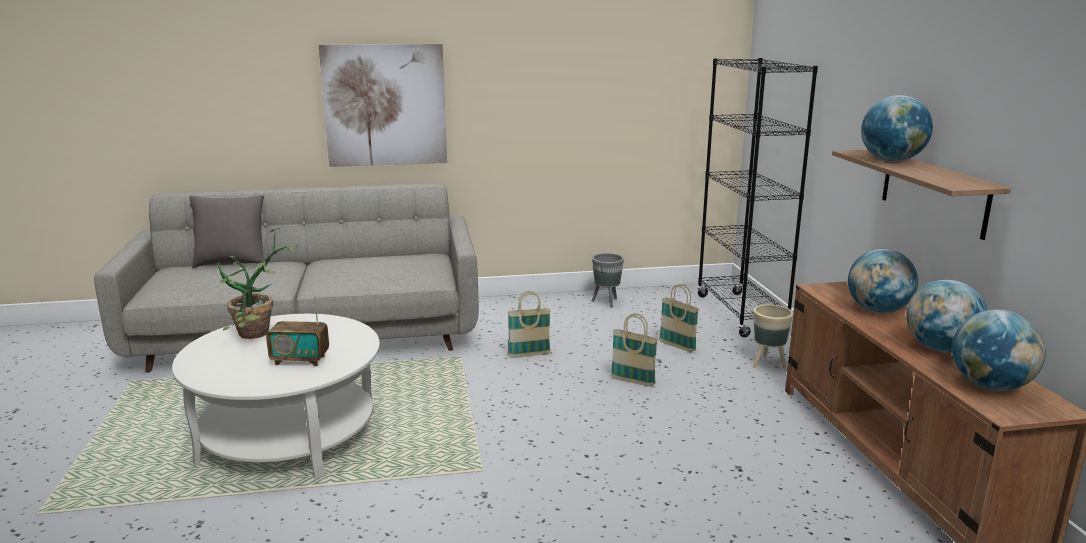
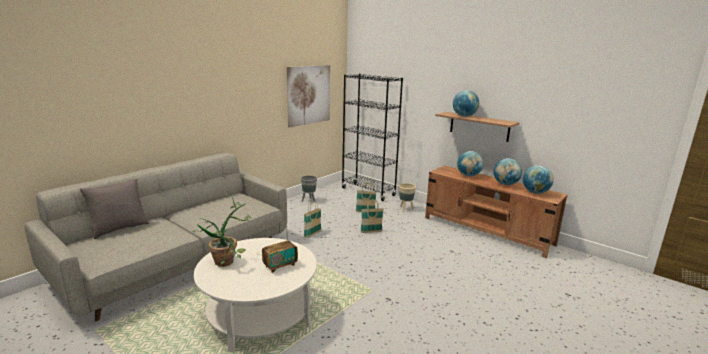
camera: 40 degrees left, 0 degrees up
(385, 105) = (189, 110): picture -> picture (308, 95)

